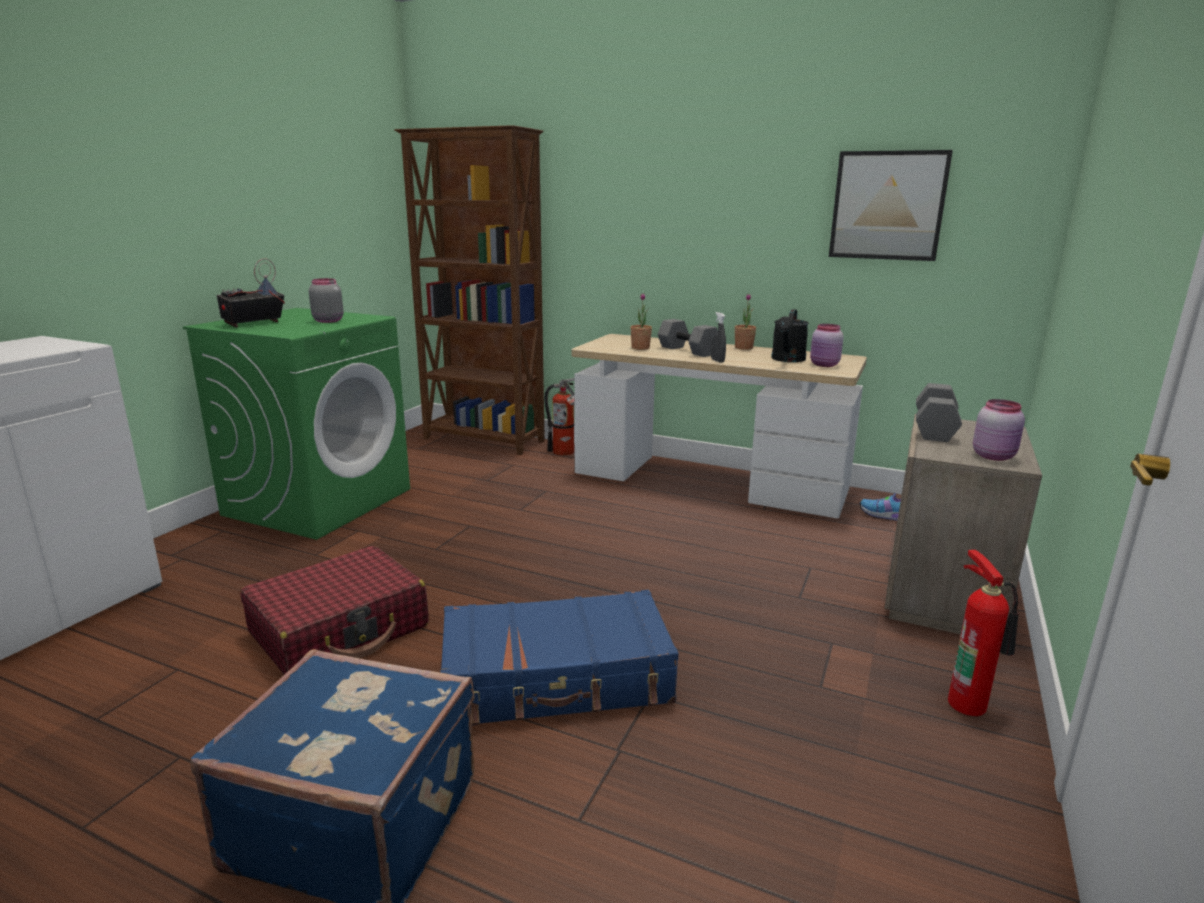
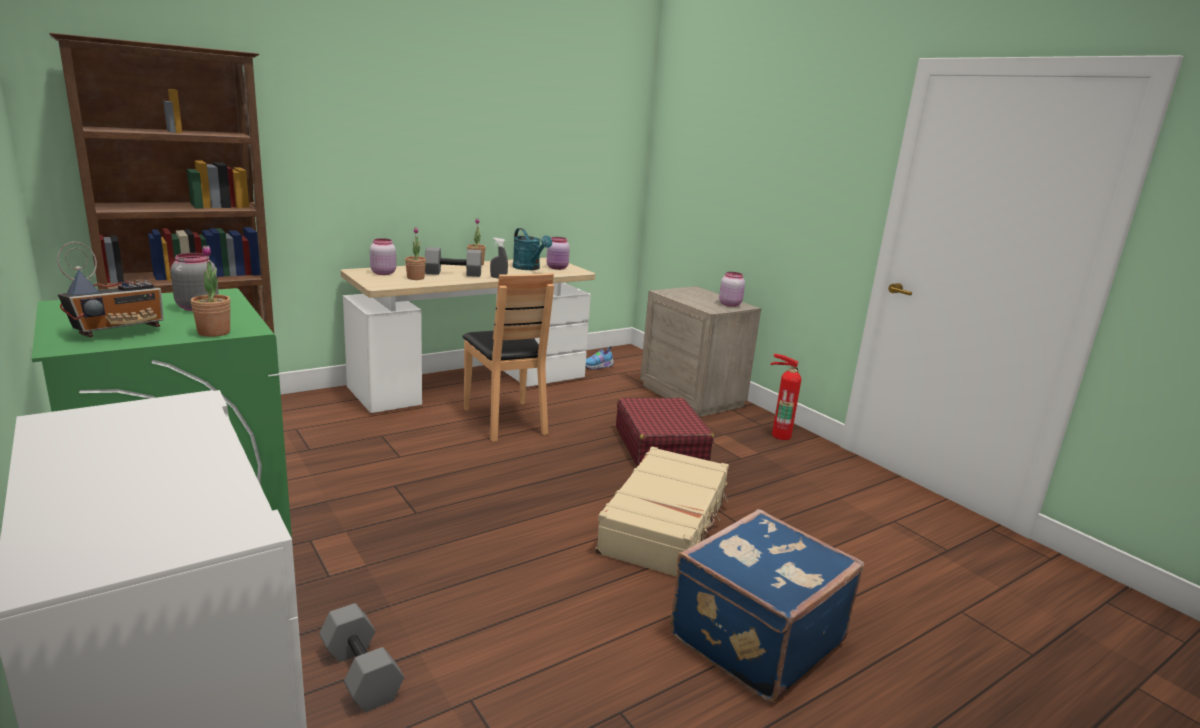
camera: 60 degrees left, 0 degrees up
(253, 323) = (119, 331): radio -> radio turned 120 degrees counterclockwise
(274, 332) = (214, 332): none -> potted plant
(340, 630) = (503, 593): red suitcase -> red suitcase (660, 446)
(557, 679) = (666, 525): blue suitcase -> beige suitcase
(566, 452) = (316, 401): fire extinguisher -> none
(630, 340) = (383, 273): none -> pink jar
(659, 521) = (506, 420): none -> brown chair
(787, 360) = (529, 268): black watering can -> turquoise watering can
(887, 206) = (558, 146): picture -> none
(933, 428) = (677, 296): grey dumbbell -> grey dumbbell (359, 673)

